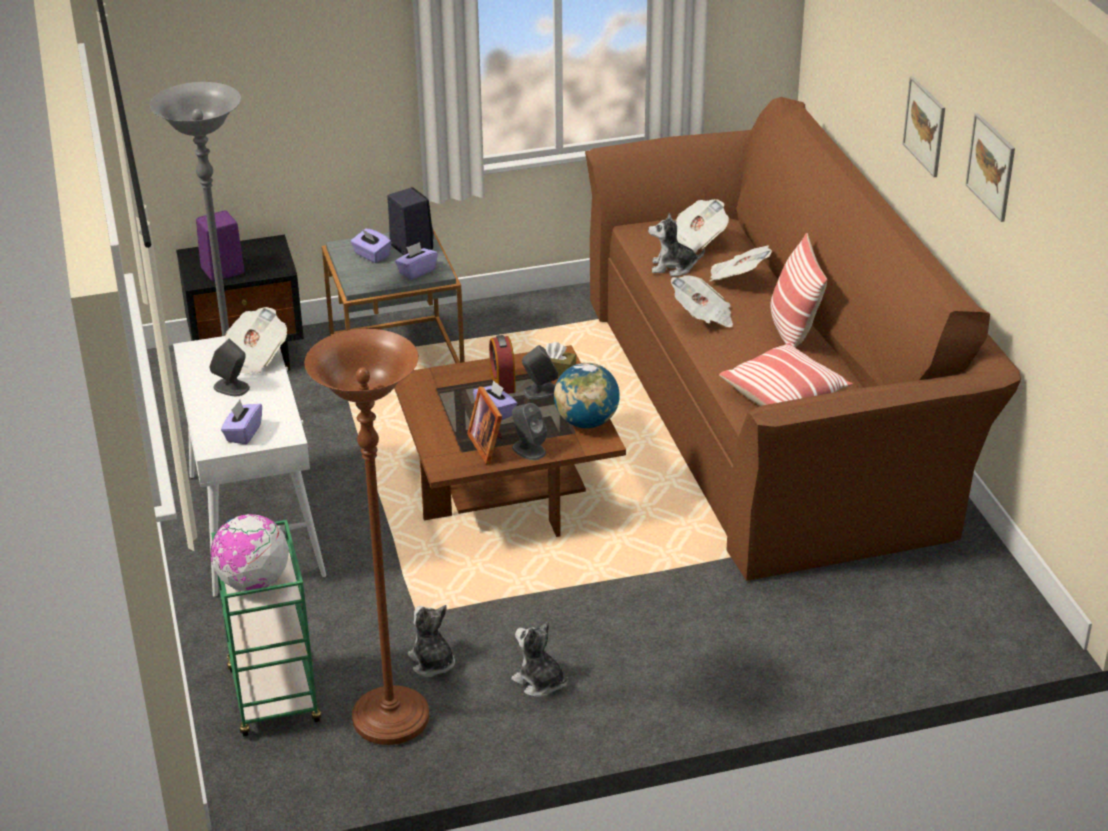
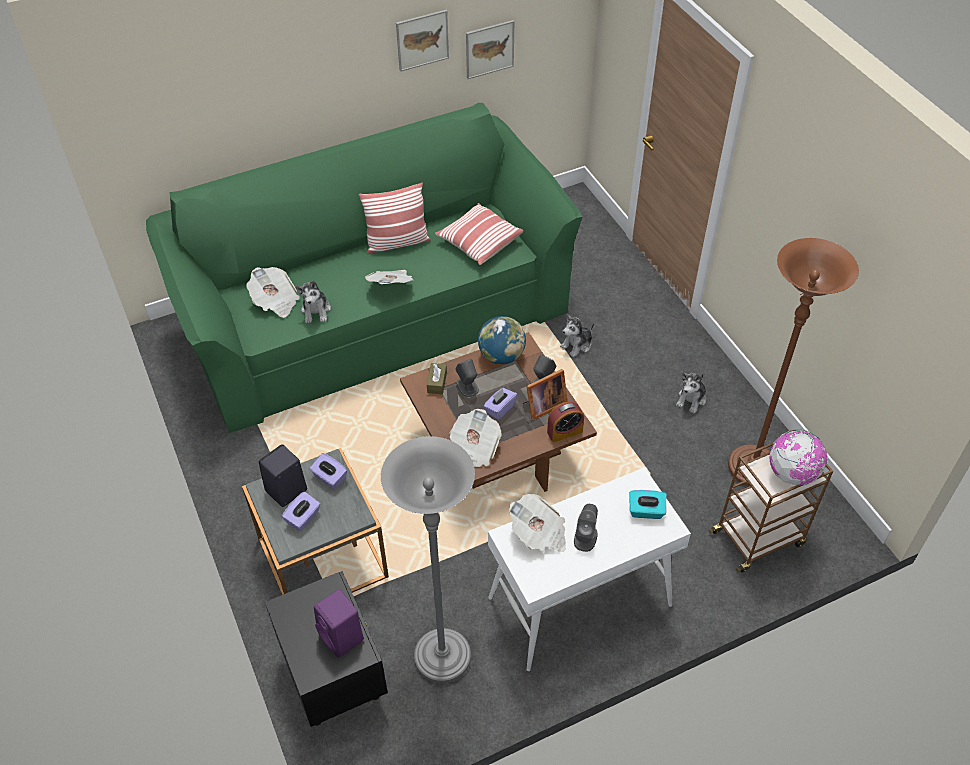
camera: 100 degrees left, 15 degrees up
(243, 433) = (646, 511): purple tissue box -> turquoise tissue box
(274, 697) = (758, 537): green cart -> brown cart
(432, 663) = (693, 457): plush toy -> plush toy (577, 345)
(502, 382) = (459, 411): alarm clock -> alarm clock (564, 432)
(737, 278) = (332, 273): newspaper -> newspaper (473, 449)
(774, 408) = (373, 312): brown sofa -> green sofa
(925, 126) = (330, 81): picture -> picture (489, 49)

